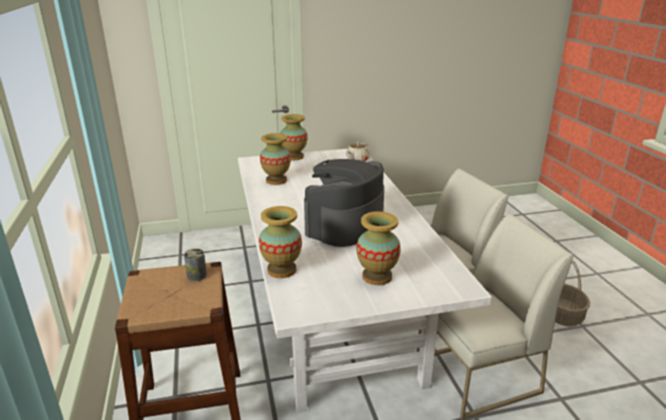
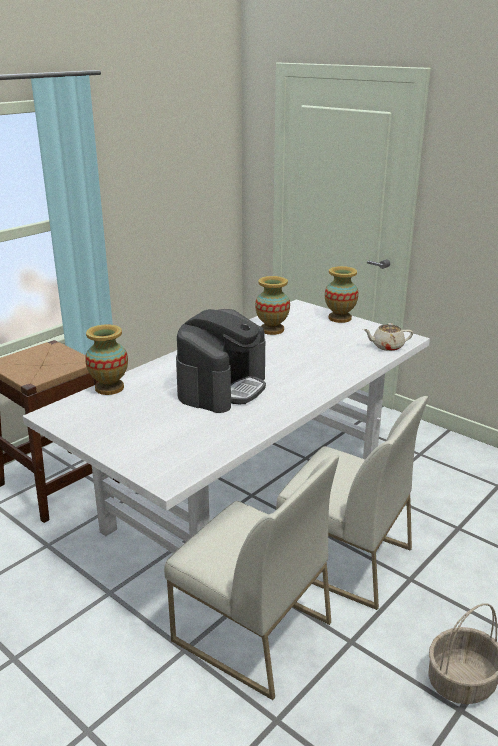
camera: 55 degrees right, 0 degrees up
(197, 275) = (69, 362): can -> none
(344, 225) = (222, 387): coffee machine -> coffee machine turned 120 degrees clockwise
(377, 277) = (141, 431): vase -> none

